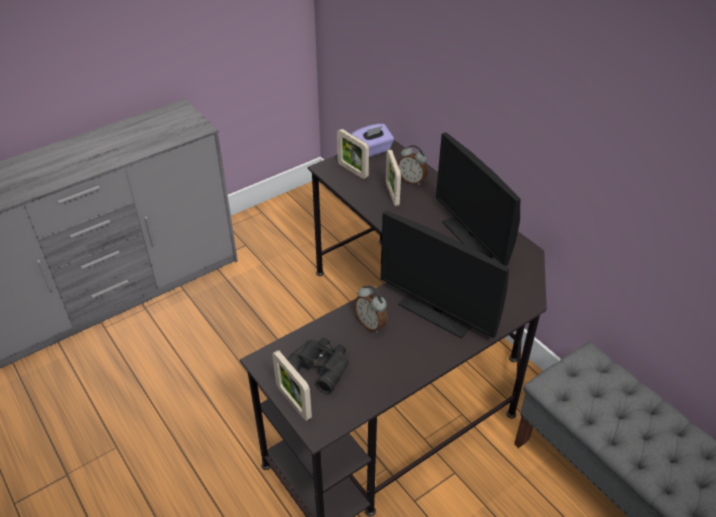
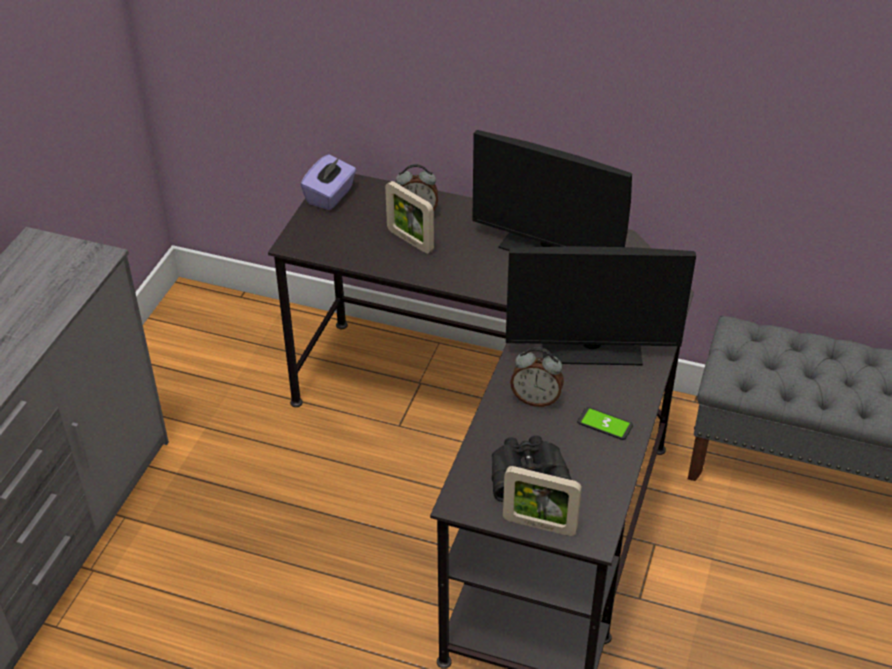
camera: 35 degrees left, 0 degrees up
(352, 170) = (331, 232): picture frame -> none
(398, 363) = (604, 424): none -> phone

